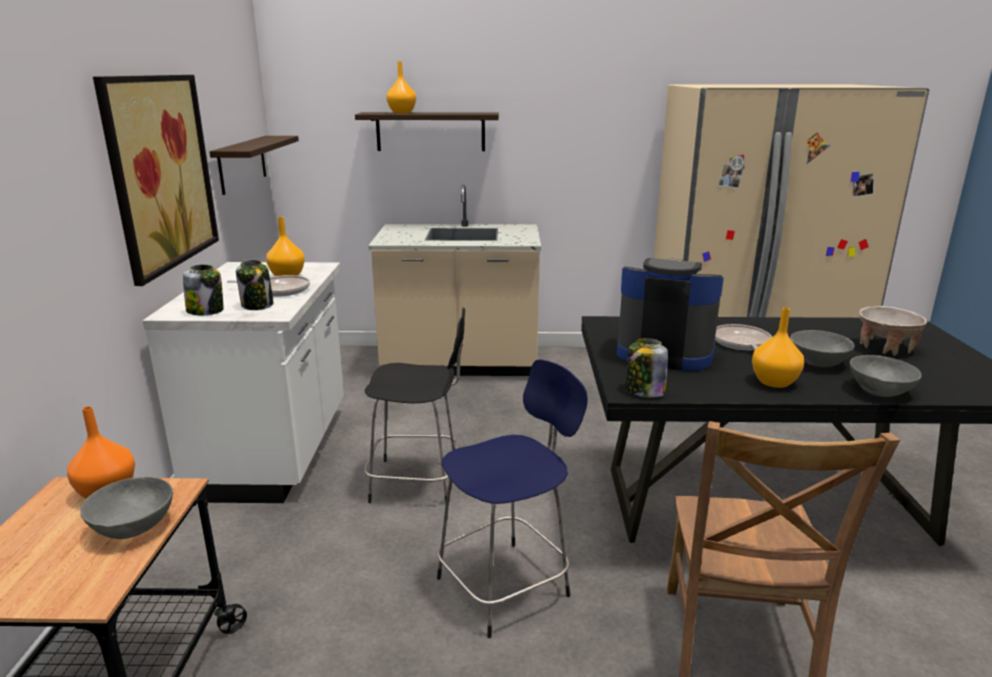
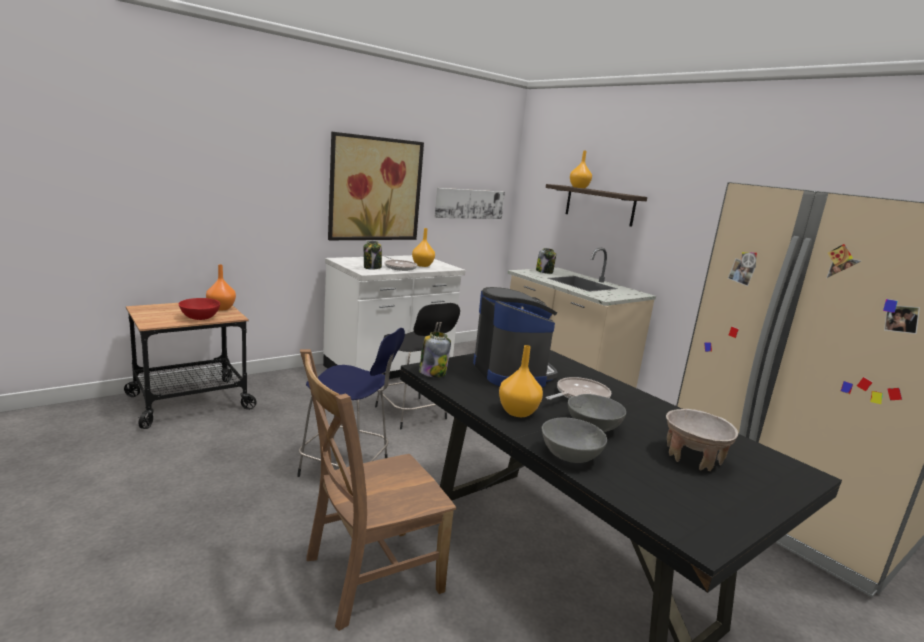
camera: 50 degrees right, 5 degrees down
(134, 527) = (200, 318): grey bowl -> red bowl
(206, 311) = (351, 262): jar -> jar (544, 272)
(242, 163) = (469, 203): shelf -> picture

